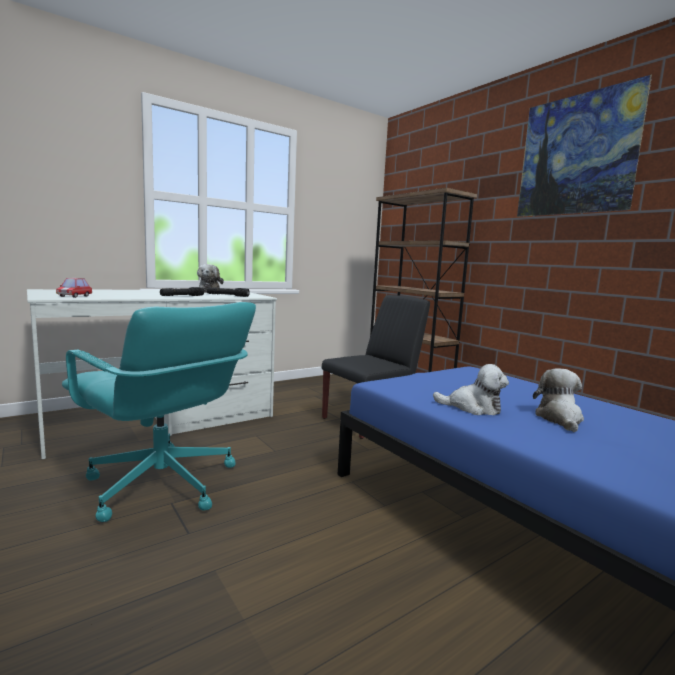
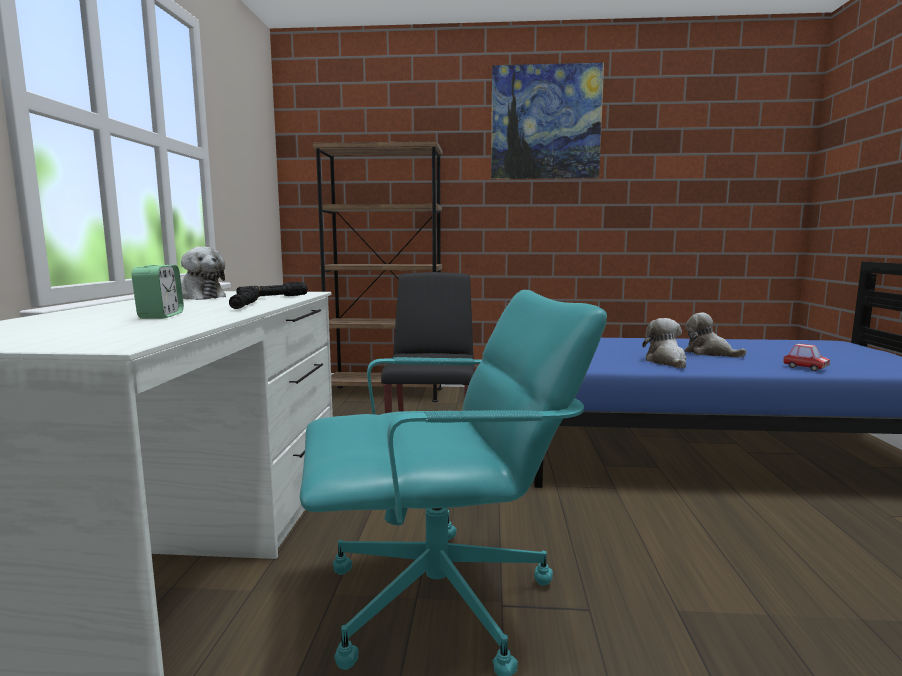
camera: 50 degrees left, 0 degrees up
(75, 296) = (127, 334): toy car -> toy car (805, 367)
(132, 294) = (161, 316): none -> alarm clock
(472, 408) = (666, 362): plush toy -> plush toy turned 60 degrees counterclockwise

